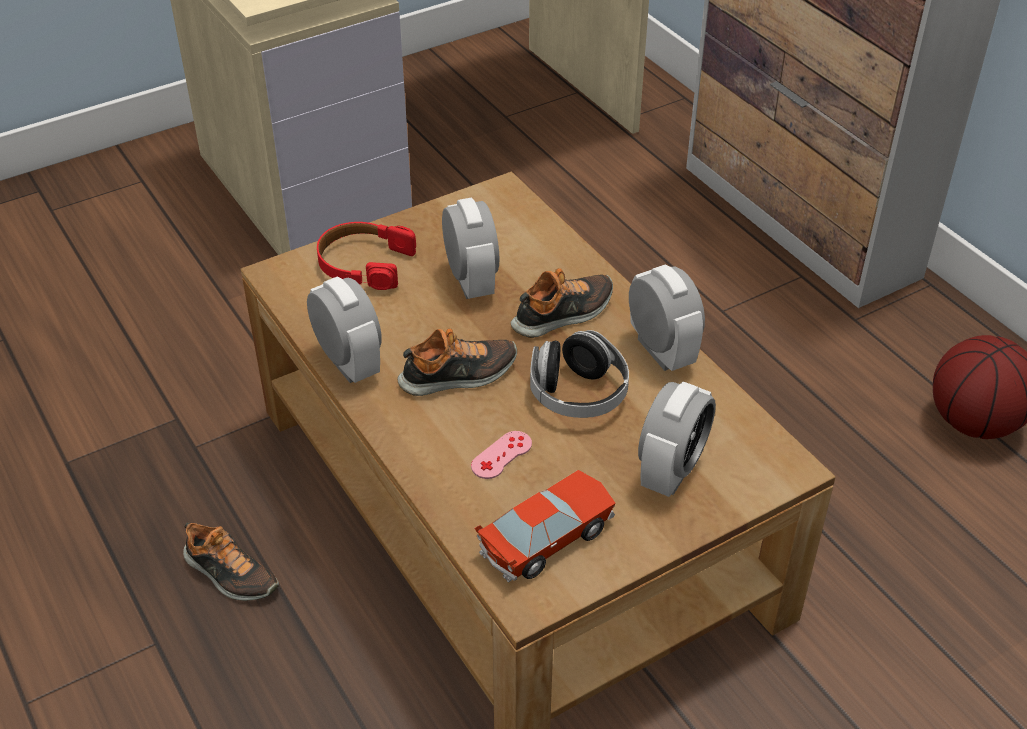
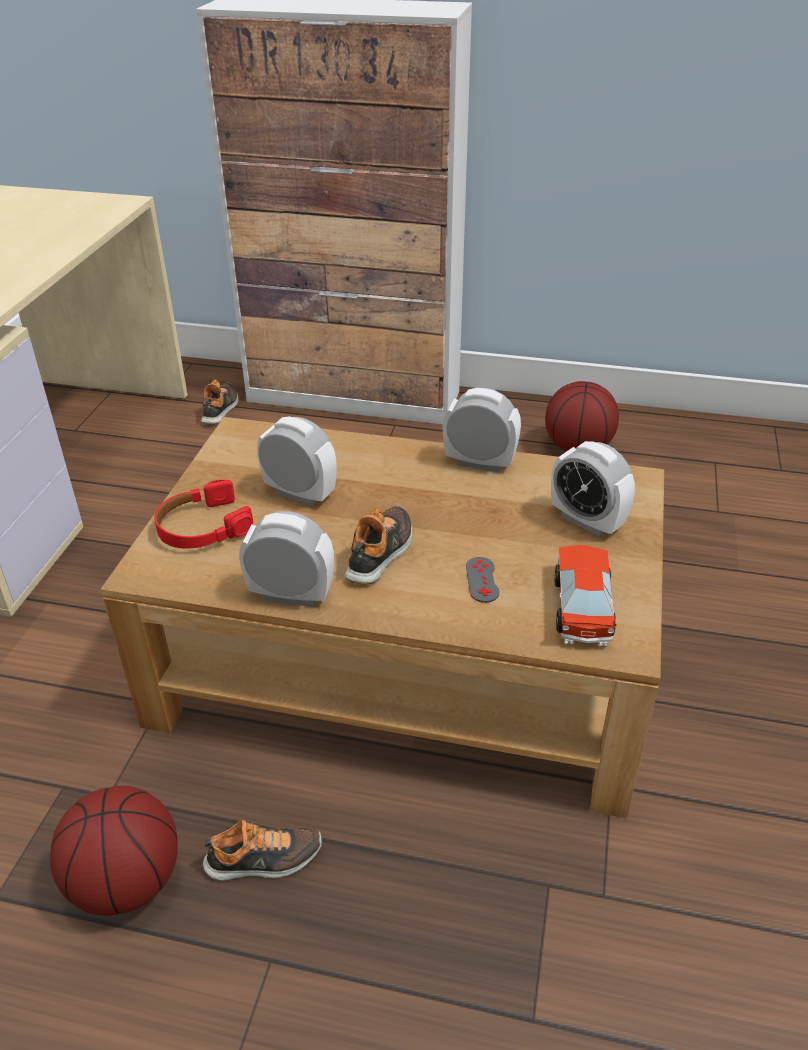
camera: 45 degrees left, 5 degrees down
(139, 515) = (126, 881): none -> basketball
(501, 455) = (482, 580): pink game controller -> grey game controller
(564, 314) = (391, 477): shoe -> shoe (221, 409)
(578, 394) = (471, 516): headphones -> none
(671, 471) = (586, 521): alarm clock -> alarm clock turned 150 degrees clockwise

